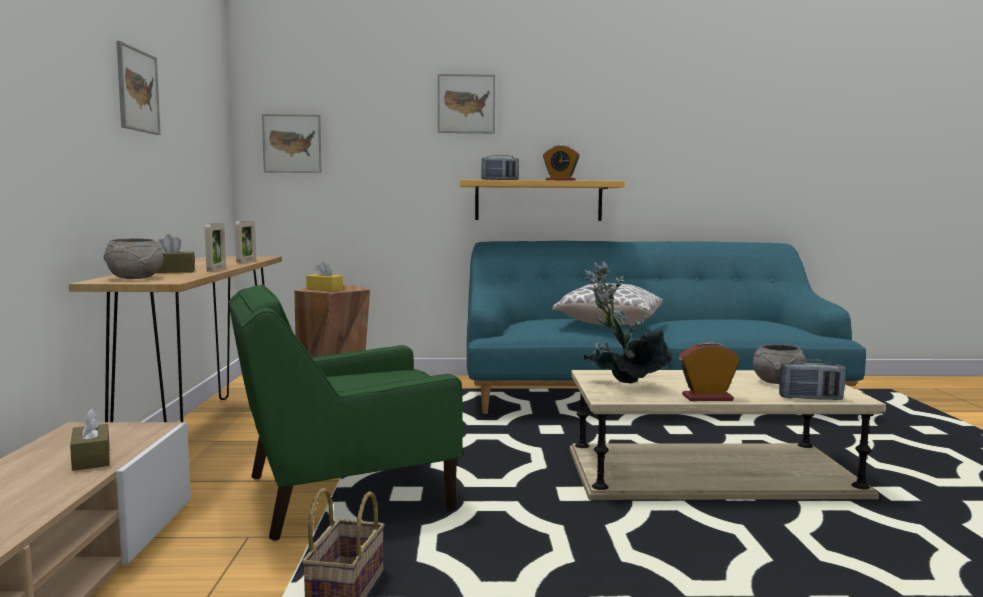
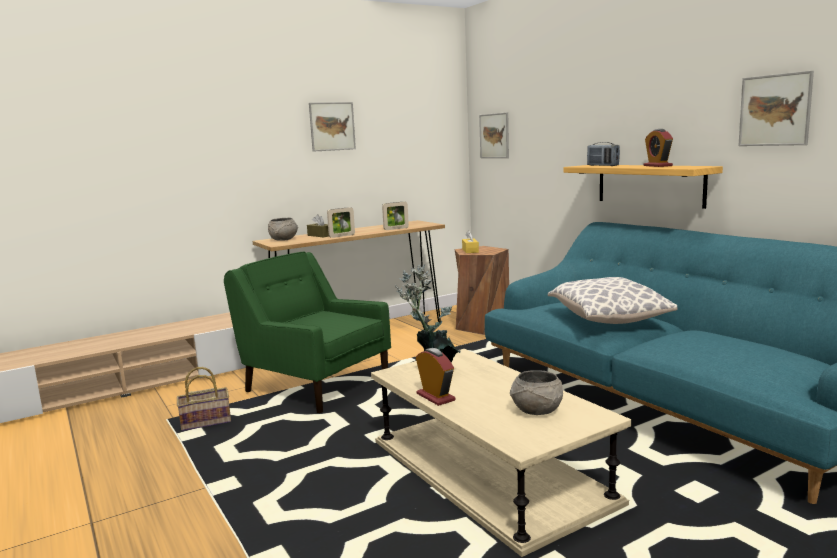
camera: 60 degrees right, 5 degrees up
(91, 459) = (204, 327): brown tissue box -> none
(466, 104) = (595, 93): picture -> picture (775, 110)
(810, 398) = (490, 430): radio -> none

